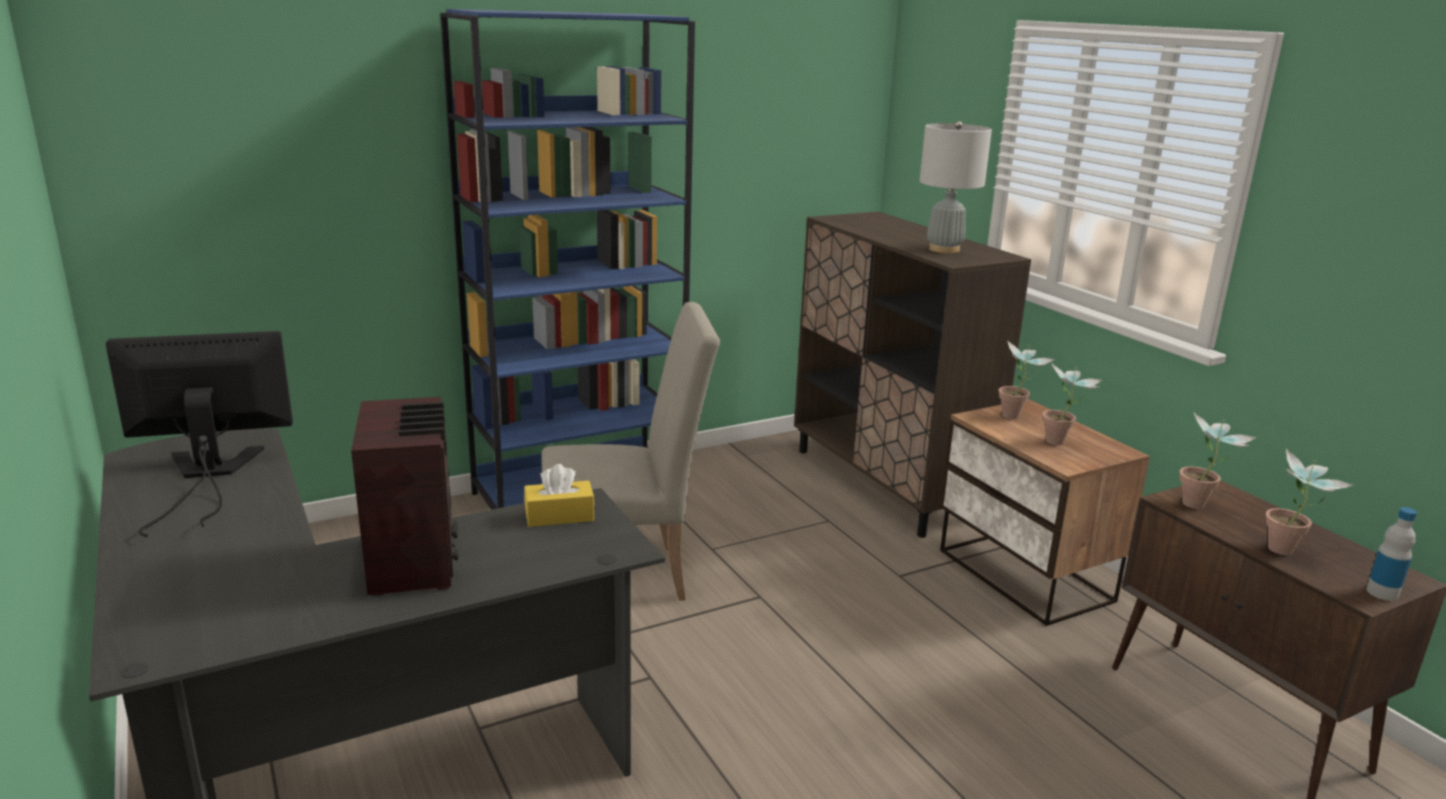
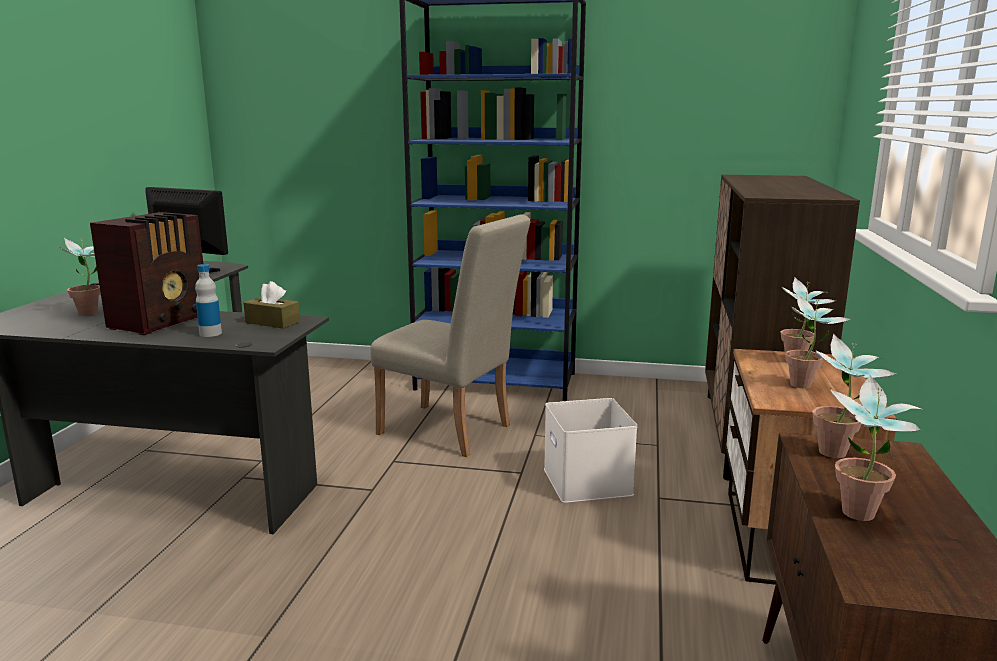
camera: 40 degrees right, 5 degrees down
(274, 581) = (92, 314): none -> potted plant
(559, 516) = (273, 322): yellow tissue box -> brown tissue box
(824, 583) = (585, 481): none -> white storage box
(944, 249) = (782, 191): grey table lamp -> none
(1382, 593) = (919, 591): bottle -> bottle (210, 333)

